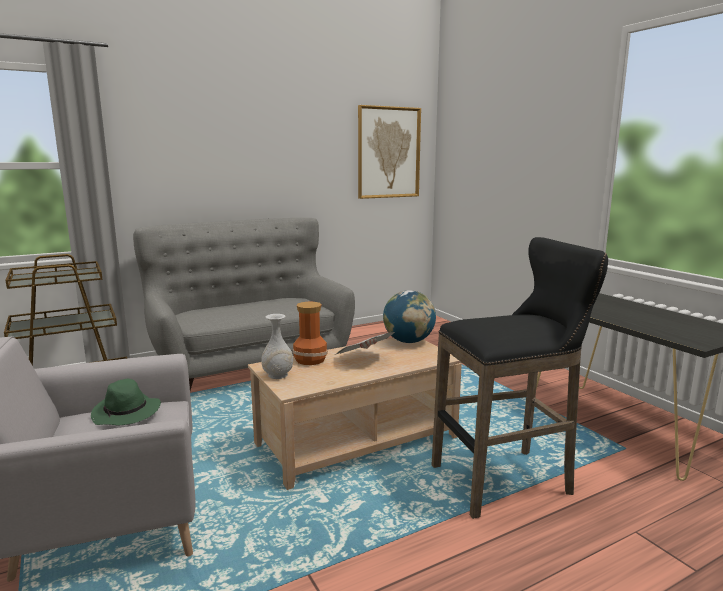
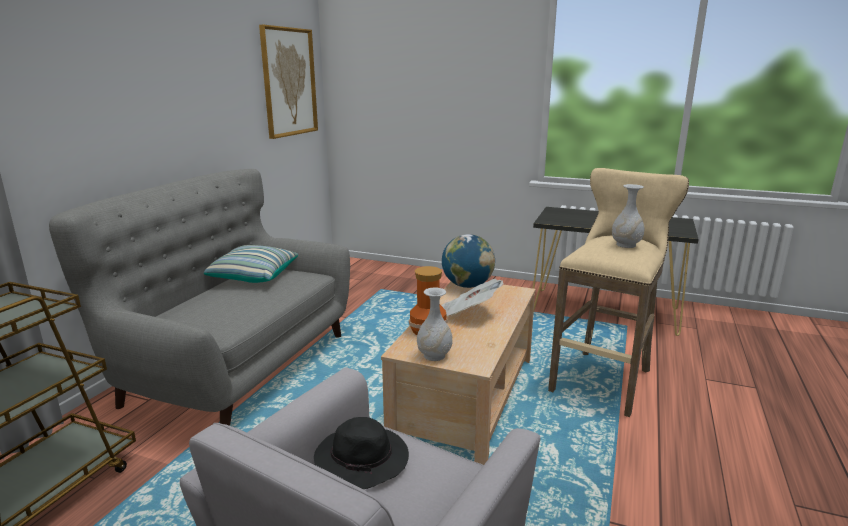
camera: 40 degrees left, 5 degrees up
(127, 413) = (363, 461): green hat -> black hat
(282, 301) = (252, 277): none -> pillow
(507, 479) = (603, 378): black stool -> beige stool
(517, 323) = (626, 245): none -> white vase

